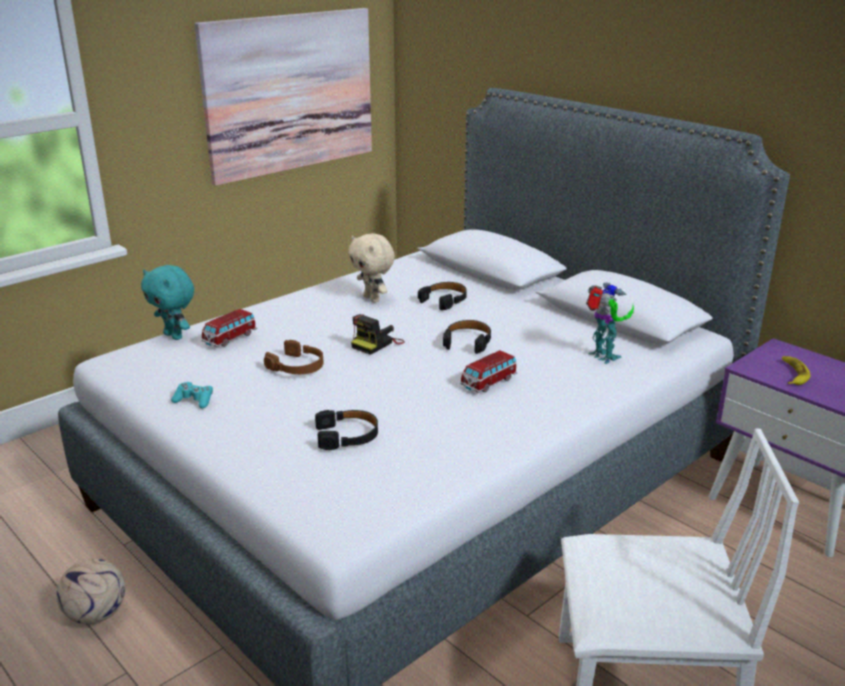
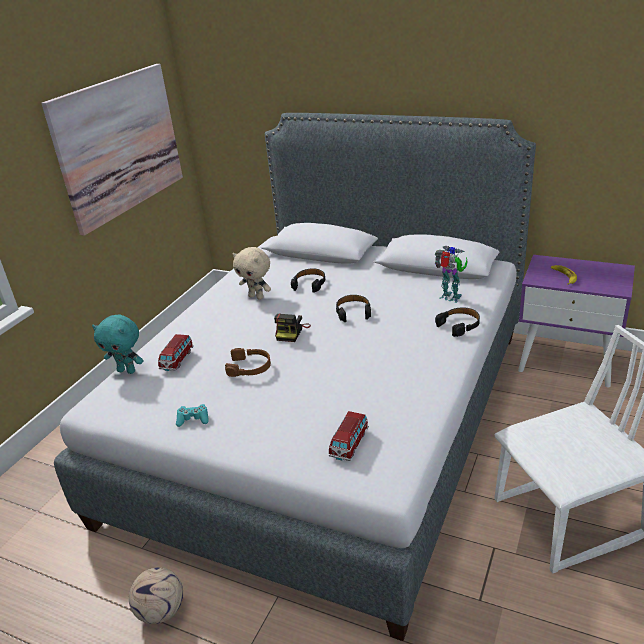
camera: 20 degrees left, 5 degrees up
(347, 436) = (332, 410): black headphones -> black headphones (459, 325)
(488, 382) = (393, 339): toy car -> toy car (349, 444)

